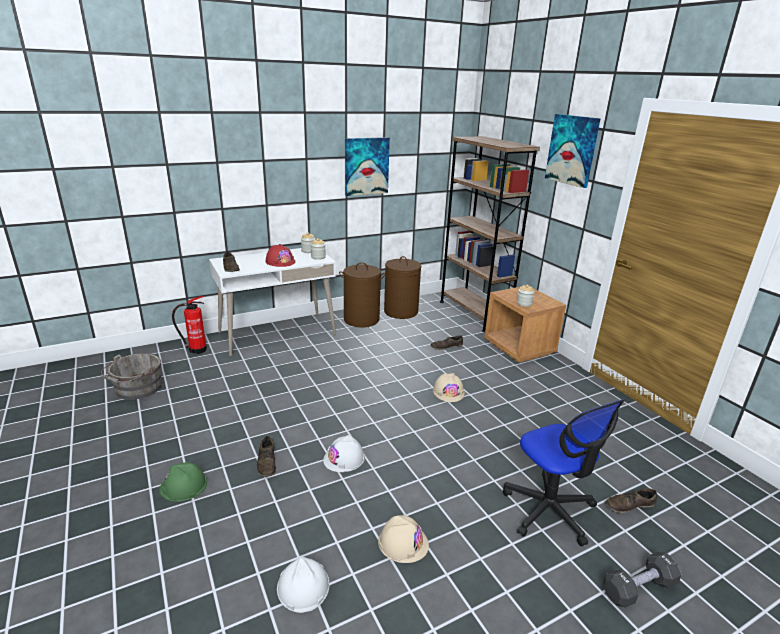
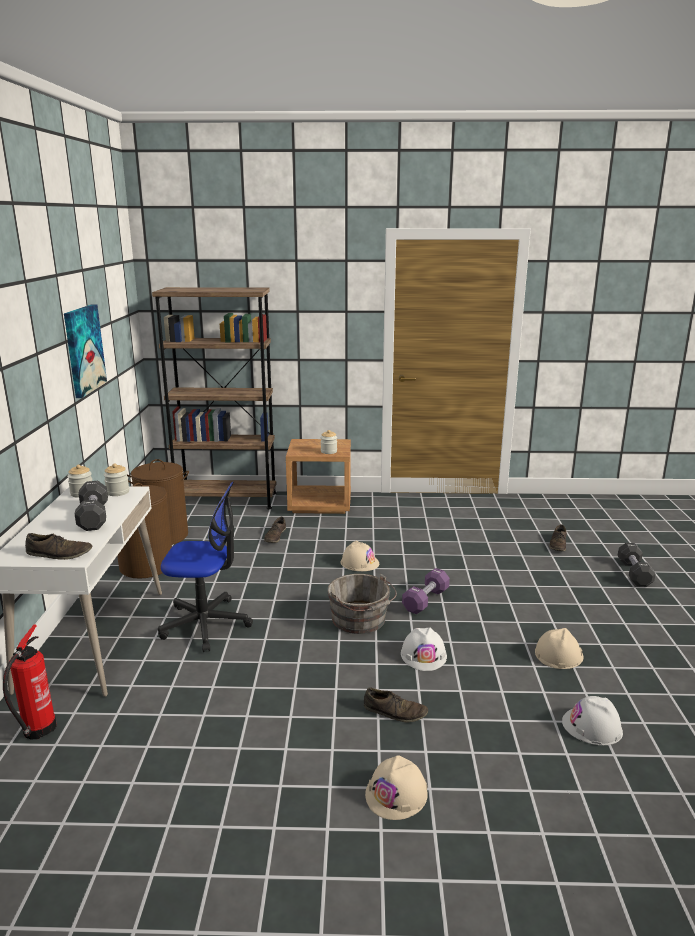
camera: 60 degrees left, 5 degrees down
(136, 389) = (91, 823): grey bucket -> grey bucket (360, 620)
(183, 486) = (396, 794): green hard hat -> beige hard hat
(280, 261) = (93, 517): red hard hat -> black dumbbell
(424, 439) = (425, 600): none -> purple dumbbell
(549, 510) = (550, 575): office chair -> office chair (206, 624)
(572, 150) = (313, 285): picture -> none

